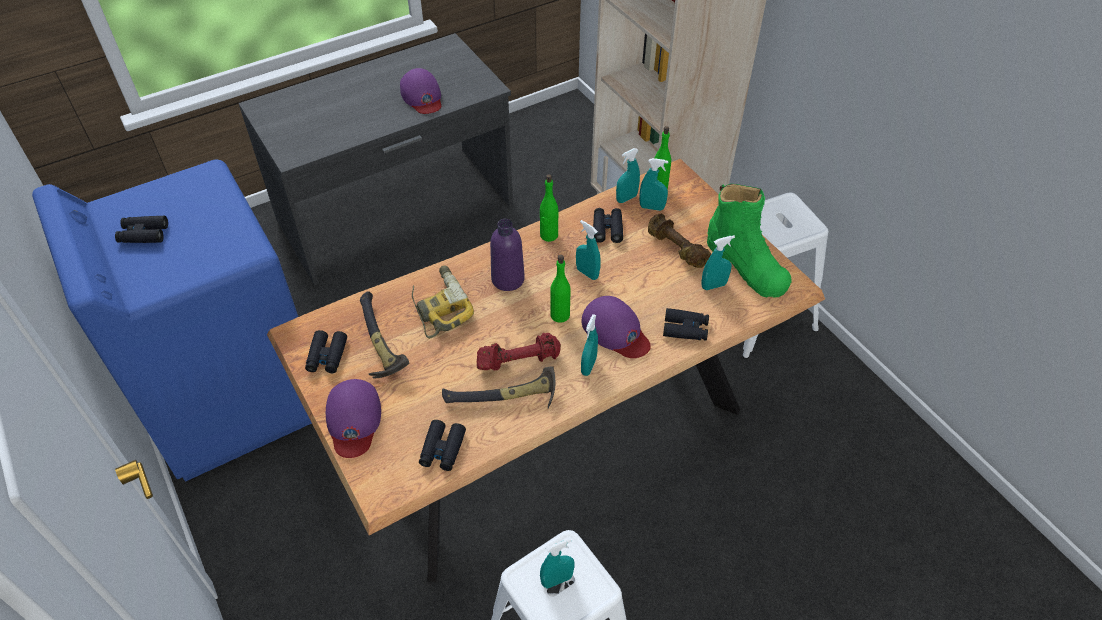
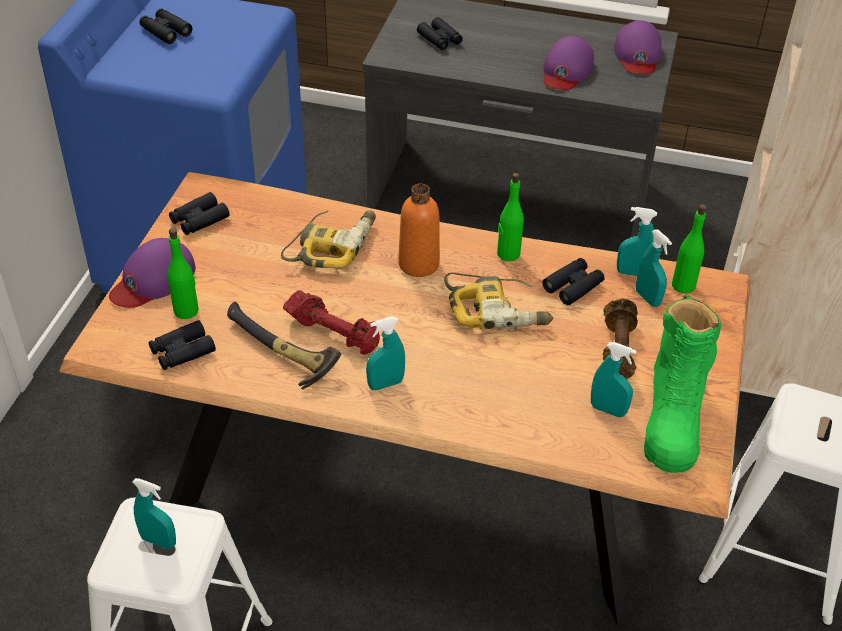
camera: 45 degrees right, 5 degrees down
(378, 344) = (246, 238): hammer -> none
(508, 279) = (418, 264): purple bottle -> orange bottle
(560, 315) = (422, 325): green bottle -> green bottle (186, 310)
(587, 273) = (497, 309): turquoise spray bottle -> power drill
(615, 331) = (452, 375): purple cap -> purple cap (637, 55)
(685, 329) = (521, 424): black binoculars -> black binoculars (439, 39)

